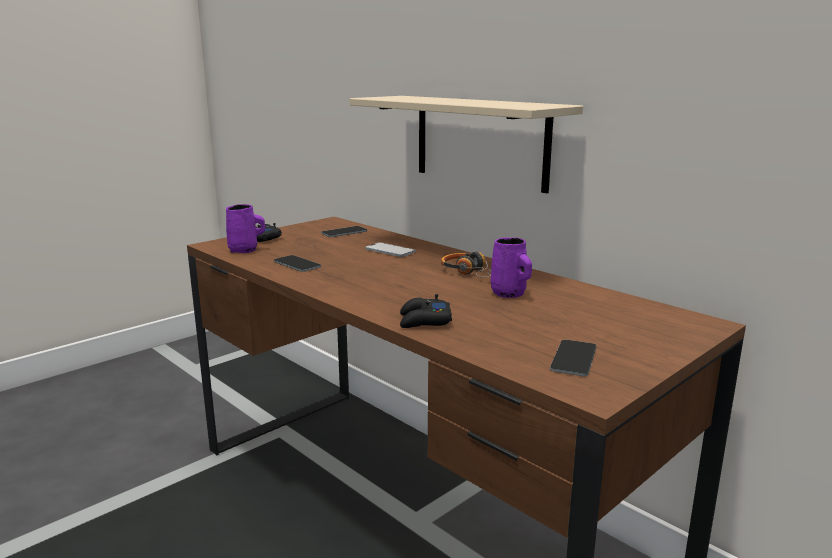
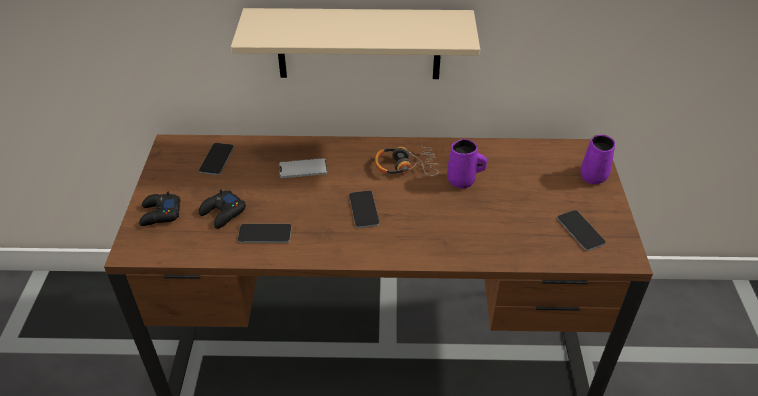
camera: 45 degrees left, 25 degrees up
(245, 250) = (181, 241): purple mug -> purple mug (594, 175)
(389, 278) = (364, 209): none -> phone
(424, 321) = (463, 247): black game controller -> black game controller (223, 213)

